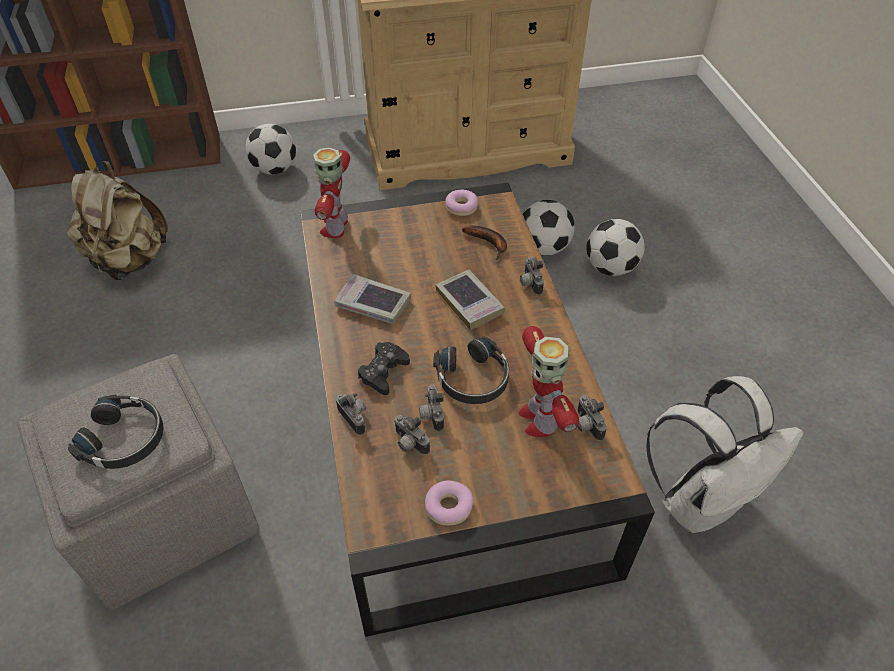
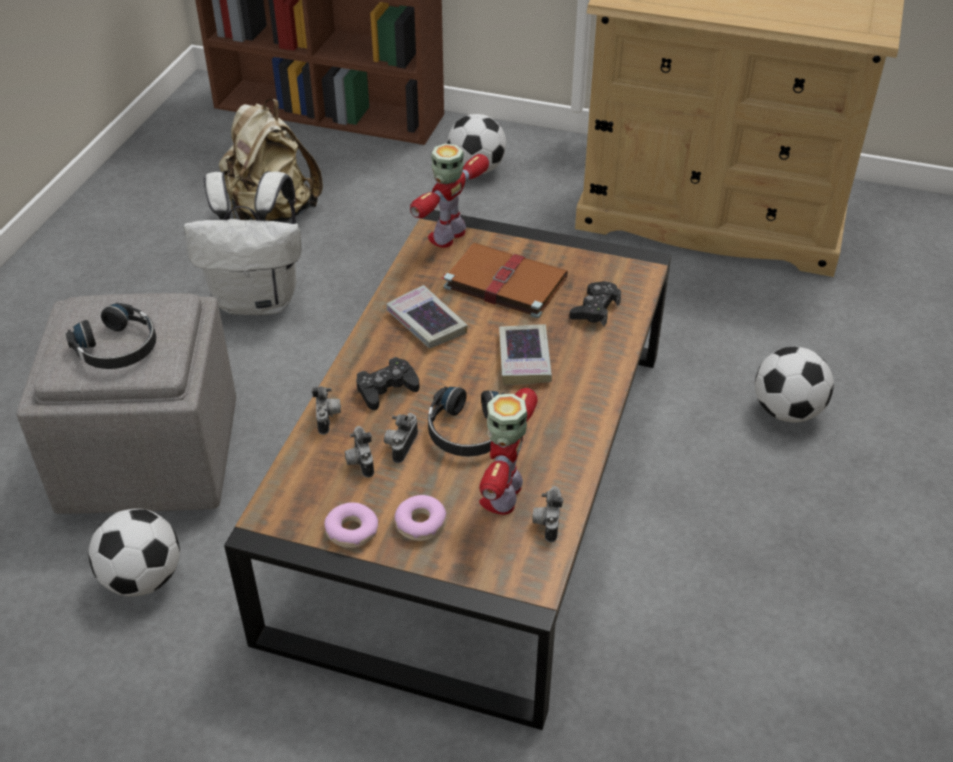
camera: 30 degrees right, 5 degrees down
(406, 248) = (503, 282): none -> brown book
(461, 207) = (595, 262): donut -> donut (420, 523)
(489, 243) = (595, 309): banana -> black game controller
(529, 284) = (604, 365): camera -> none
(543, 248) = (720, 359): football -> football (143, 578)
(700, 500) = (692, 698): white backpack -> white backpack (259, 300)

